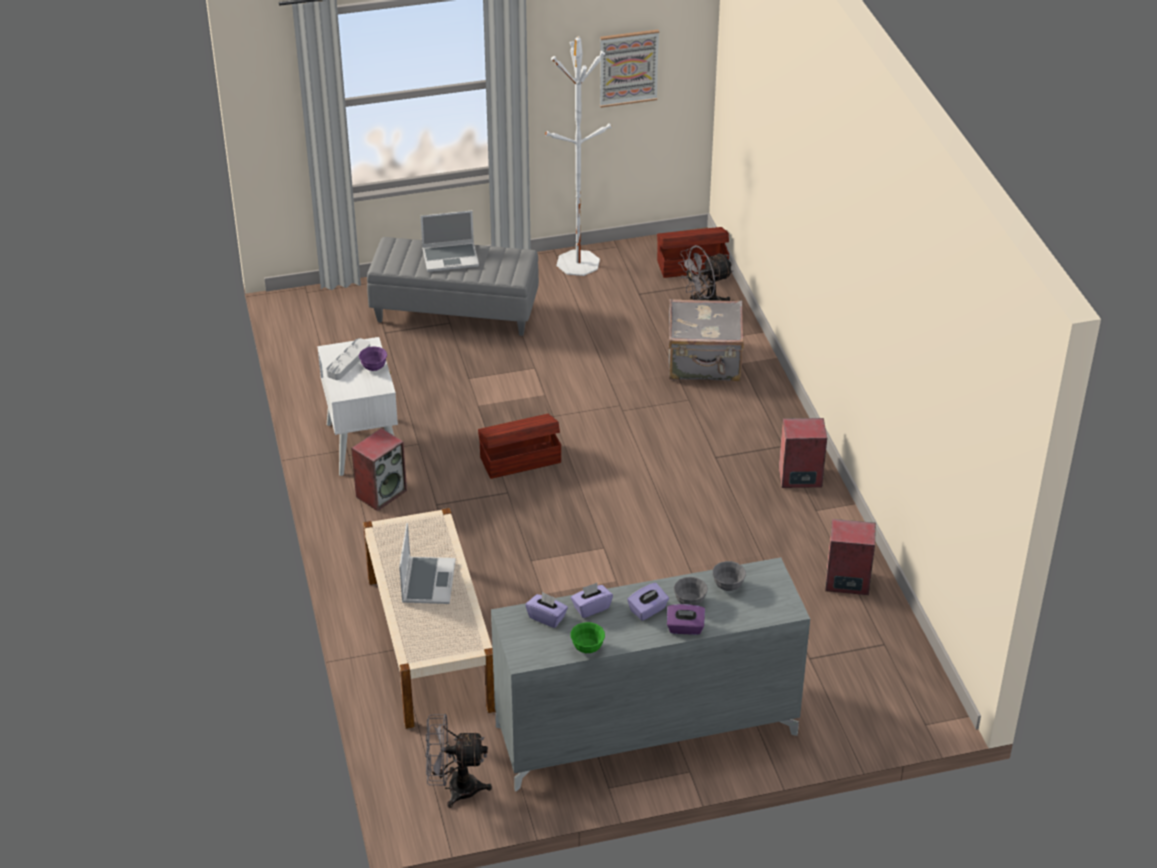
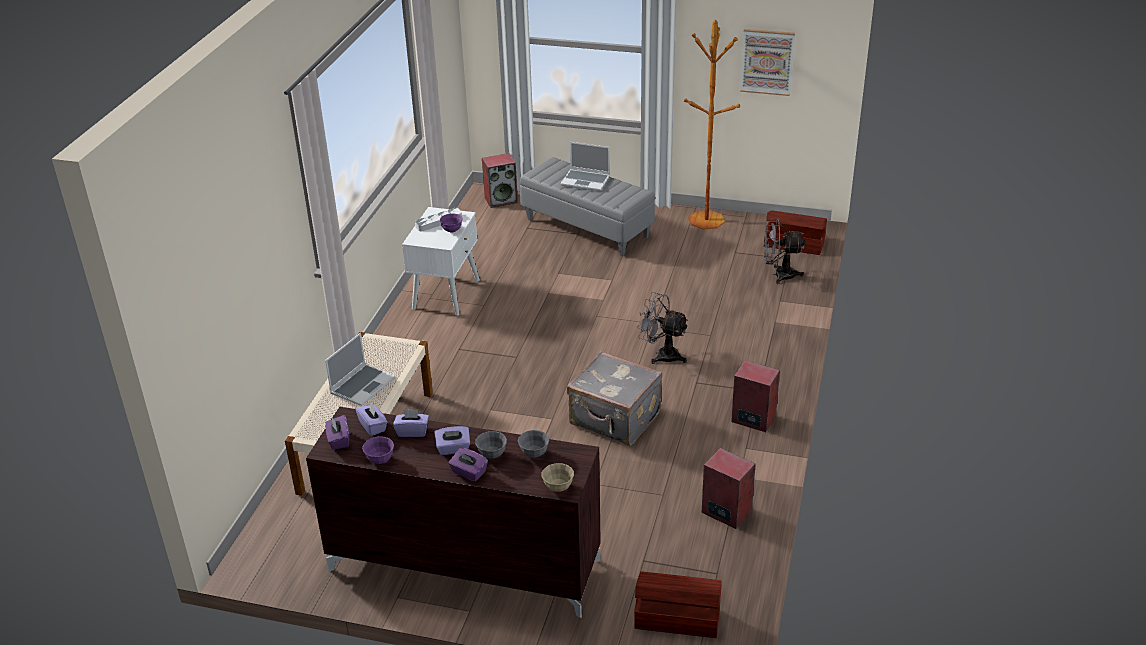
camera: 30 degrees right, 5 degrees down
(381, 493) = (428, 329): speaker -> speaker (501, 200)
(454, 788) = (288, 551): grey fan -> grey fan (662, 355)
(519, 459) = (545, 337): brown storage box -> brown storage box (676, 618)
(526, 644) = (338, 440): none -> purple tissue box
(578, 263) = (706, 220): white clothes rack -> orange clothes rack
(587, 648) = (380, 460): green bowl -> purple bowl
(646, 731) = (463, 566): grey dresser -> brown dresser
(704, 363) = (746, 313): grey suitcase -> grey suitcase (614, 420)
(779, 610) = (558, 487): none -> beige bowl

